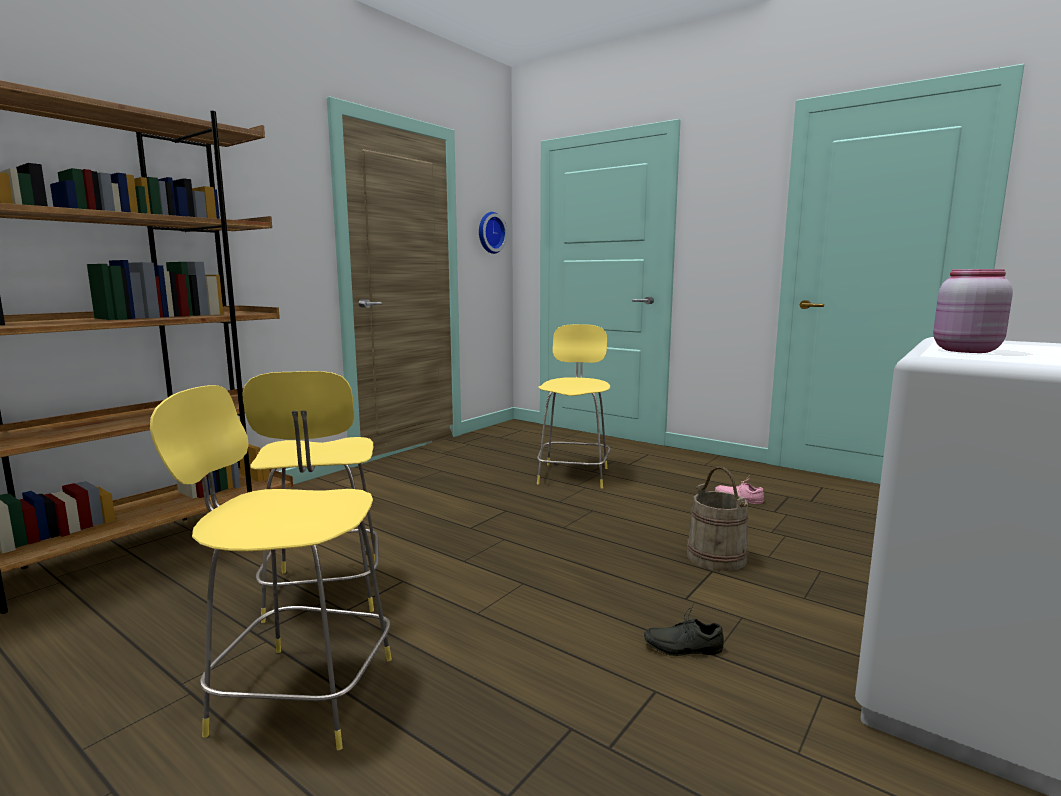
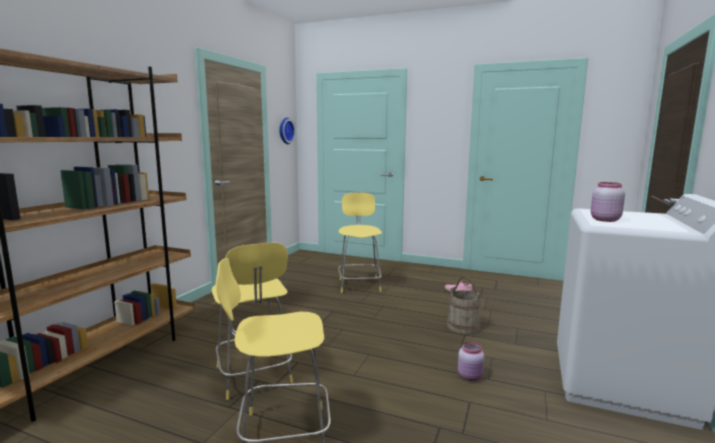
camera: 15 degrees left, 0 degrees up
(682, 646) = (470, 377): grey shoe -> pink jar

